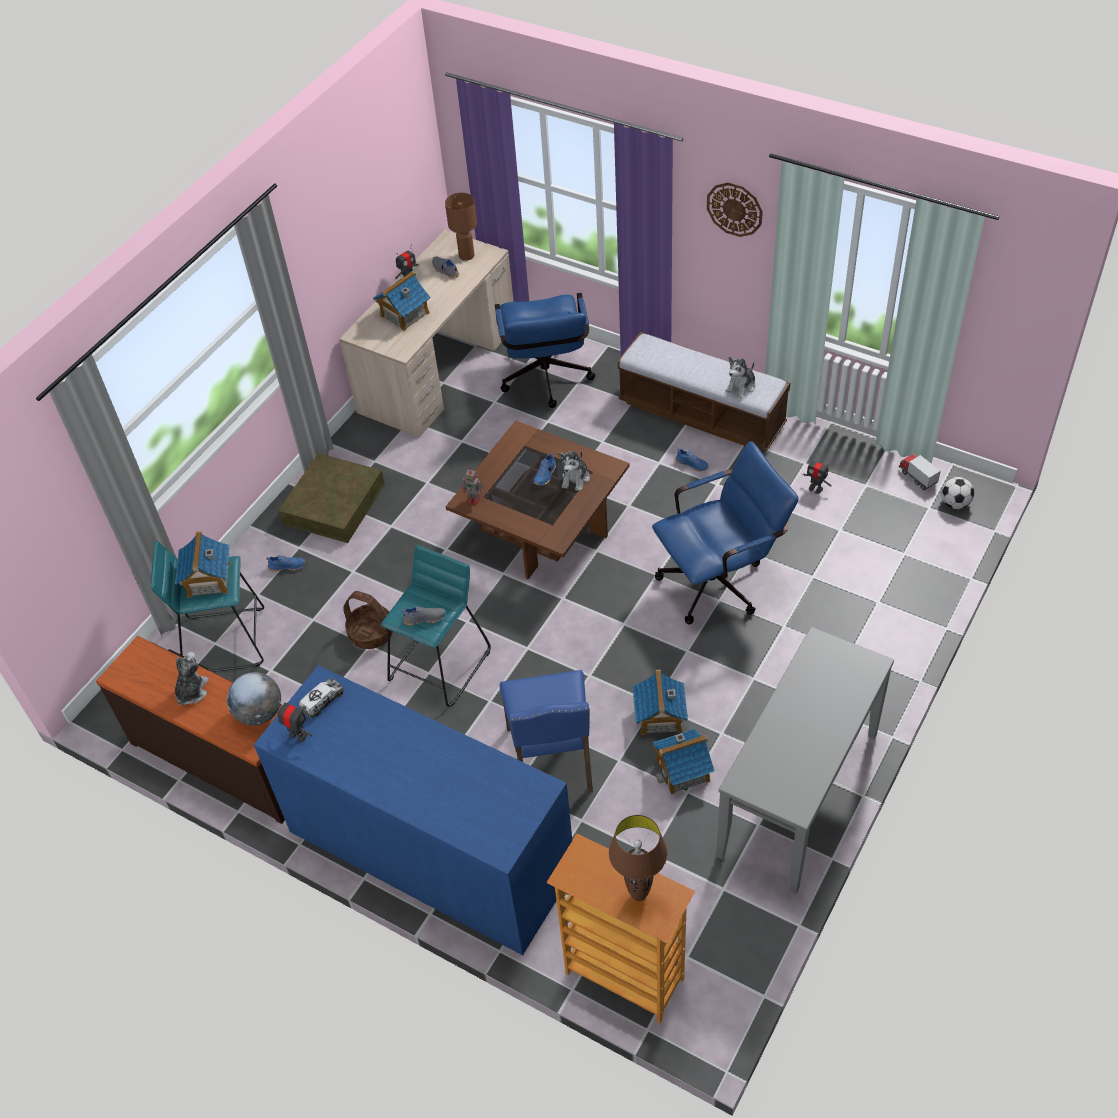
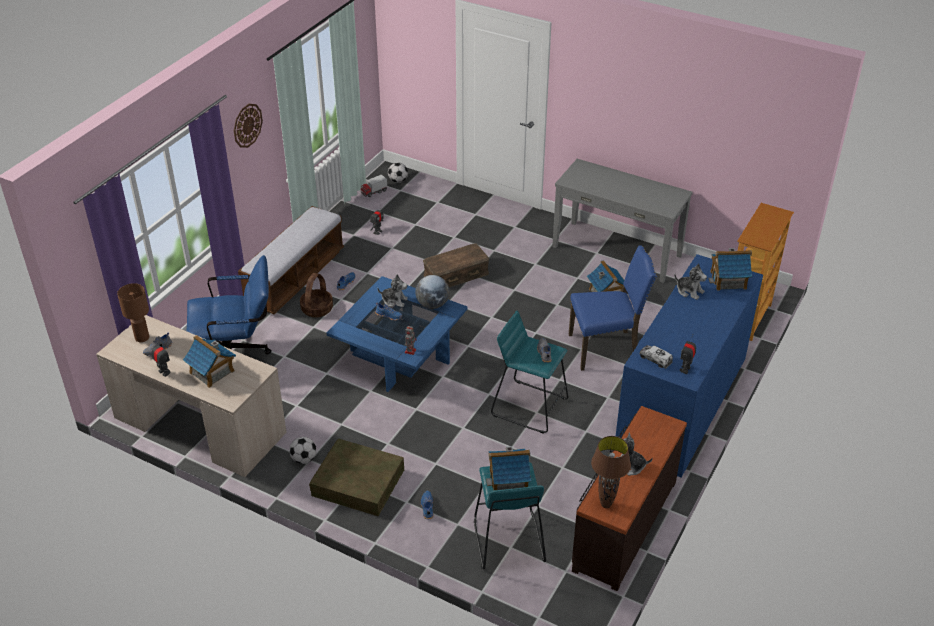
camera: 95 degrees left, 10 degrees down
(260, 713) = (644, 424): globe -> globe (432, 304)
(371, 633) = (500, 447): basket -> basket (317, 309)
(376, 456) = (304, 459): none -> football
(542, 528) = (399, 357): brown coffee table -> blue coffee table
(639, 894) = (768, 220): brown table lamp -> brown table lamp (605, 504)
(659, 717) = (567, 302): toy house -> toy house (728, 280)
(720, 581) = (456, 274): blue office chair -> brown storage box
(741, 386) = (315, 223): plush toy -> plush toy (689, 291)

